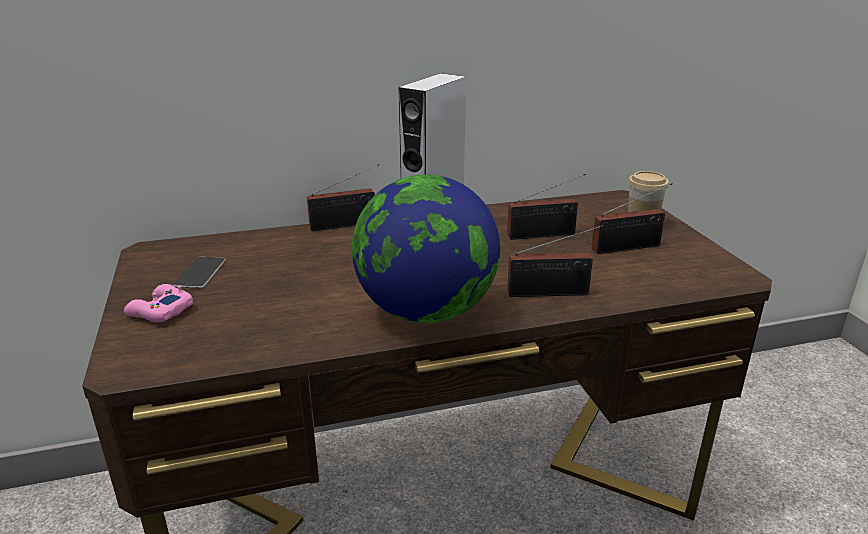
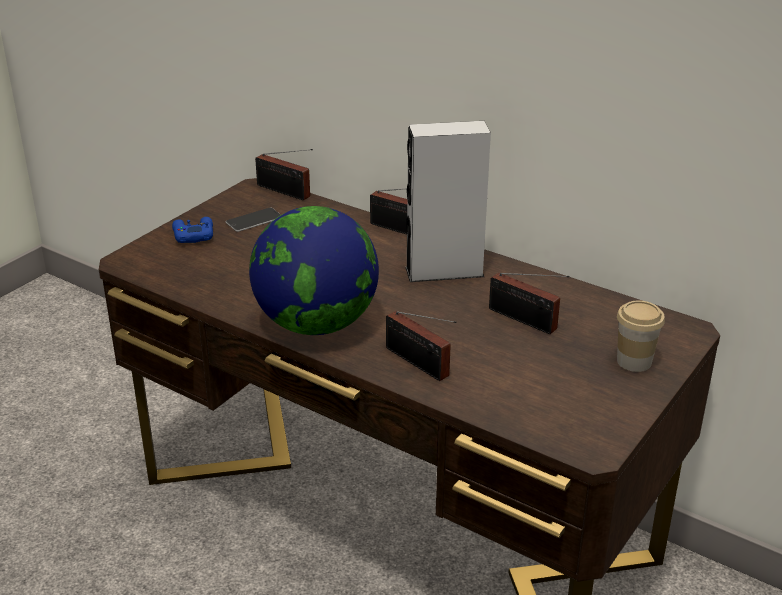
camera: 50 degrees right, 5 degrees up
(159, 311) = (193, 235): pink game controller -> blue game controller
(629, 247) = (567, 371): radio -> radio (285, 192)

